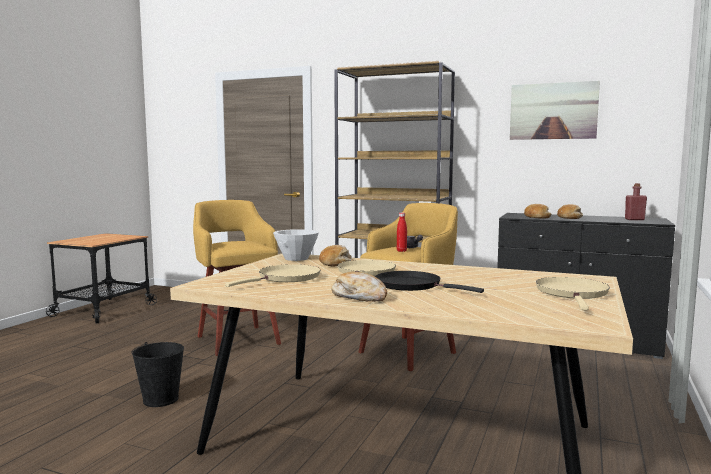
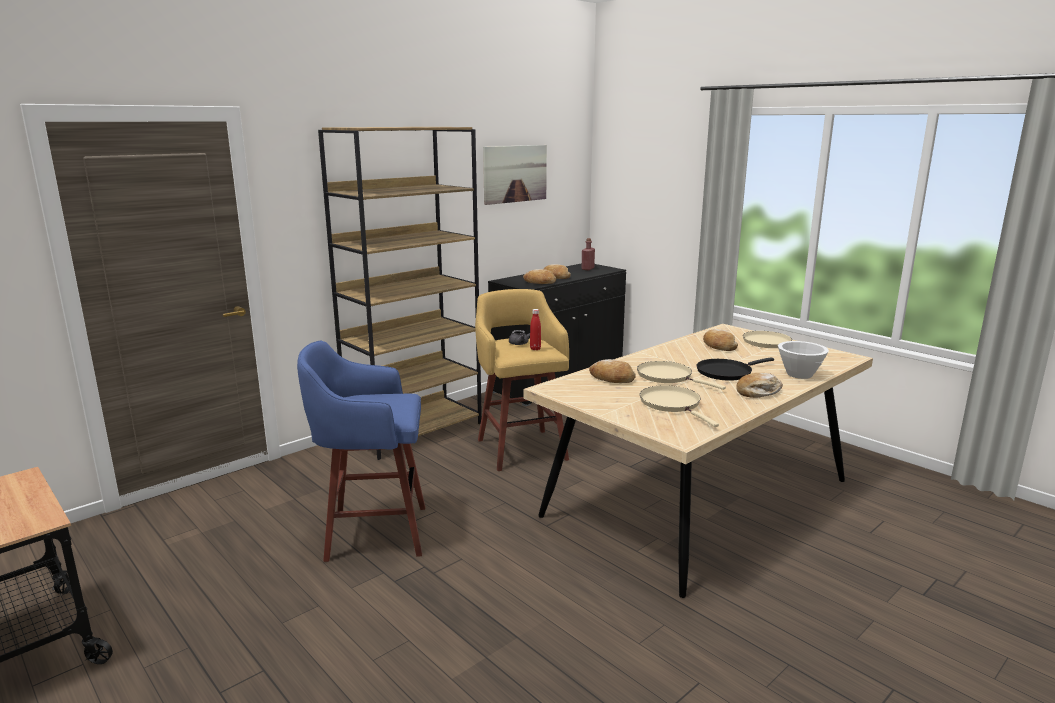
camera: 65 degrees left, 10 degrees up
(161, 399) = (535, 610): black bucket -> none
(237, 339) = (373, 532): yellow stool -> blue stool
(297, 258) = (571, 388): white bowl -> white bowl (799, 374)
(508, 279) = (718, 346): none -> bread

